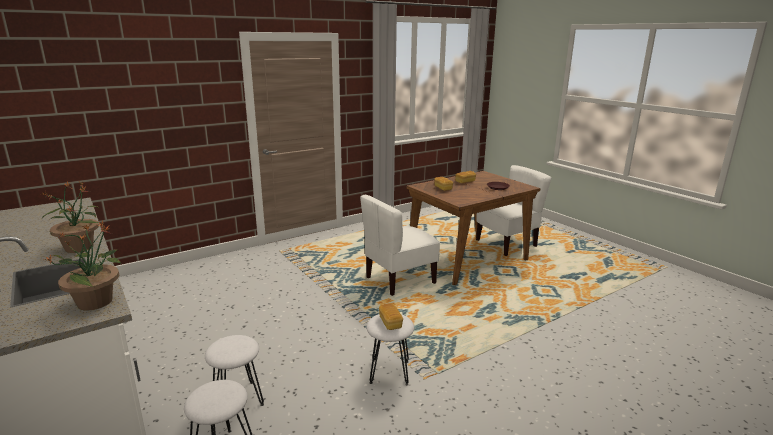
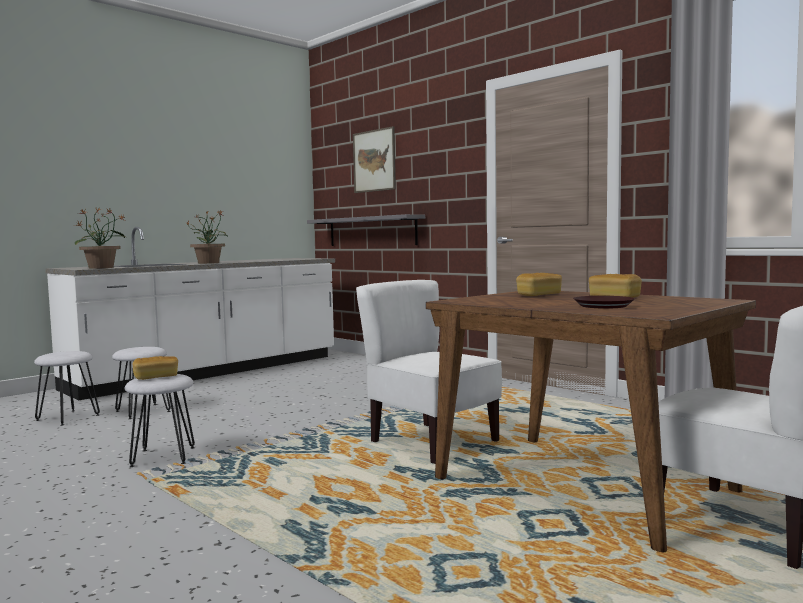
camera: 80 degrees right, 15 degrees down
(99, 88) = (374, 160): none -> picture
(105, 160) = (371, 231): none -> grey shelf

